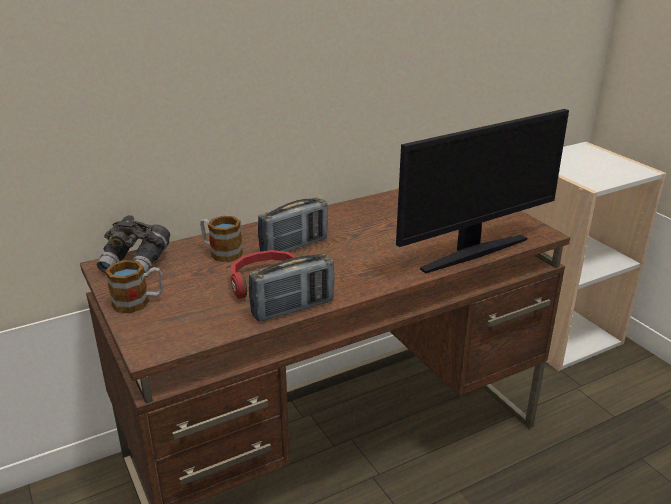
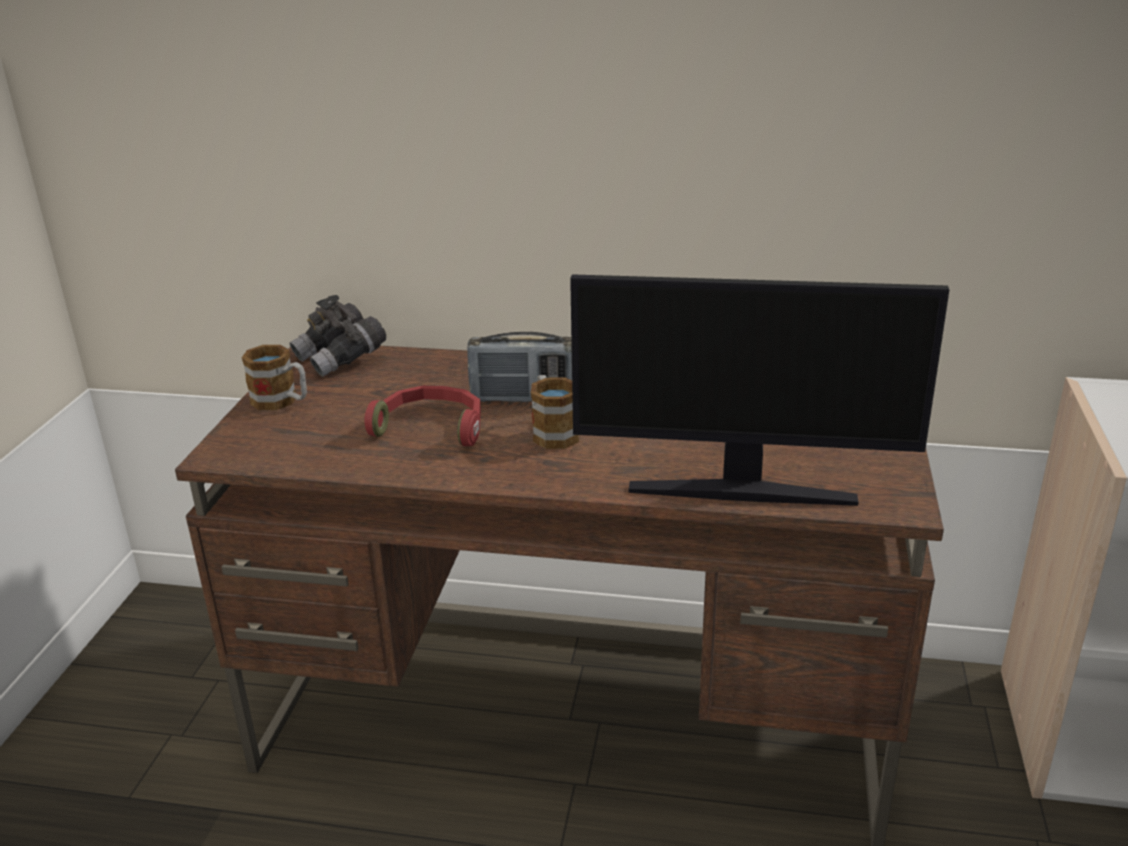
camera: 40 degrees right, 0 degrees up
(221, 252) = (437, 377): mug -> mug (552, 432)
(293, 308) = (409, 470): radio -> none

